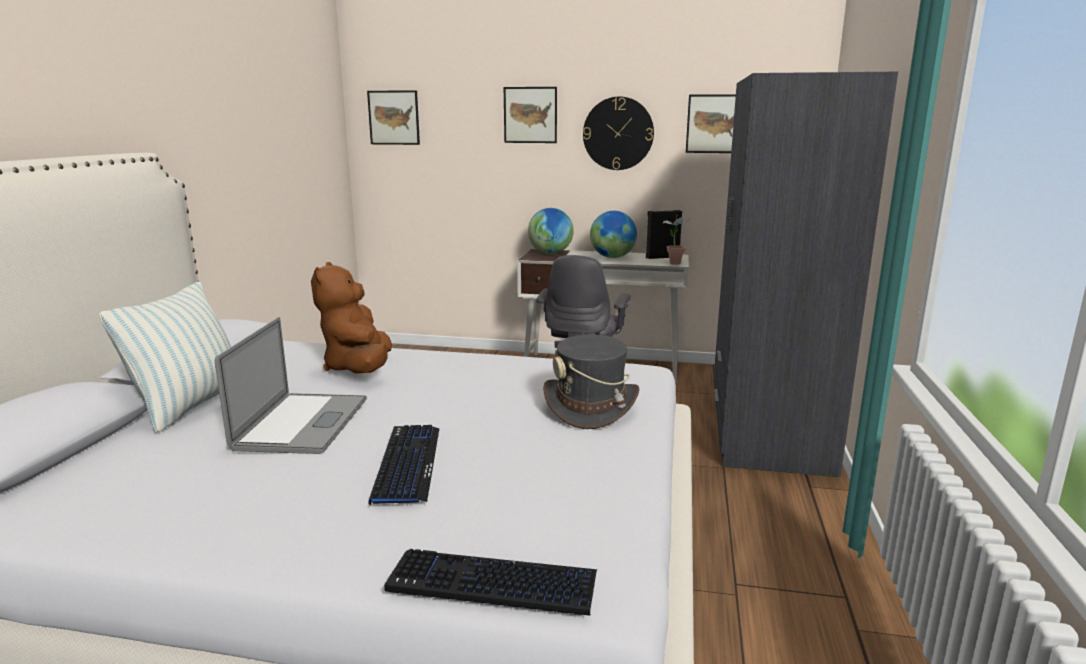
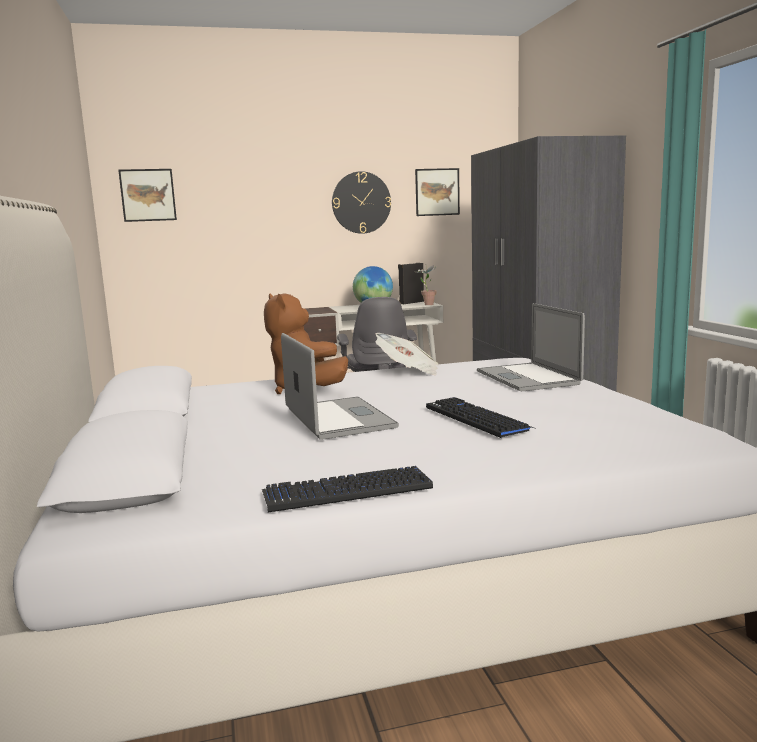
camera: 25 degrees left, 5 degrees down
(190, 406) = (206, 429): pillow -> none
(492, 583) = (654, 448): keyboard -> keyboard (346, 491)
(495, 364) = (408, 371): none -> newspaper
(530, 115) = (283, 189): picture -> none
(550, 253) = (317, 309): globe -> none
(591, 406) = (527, 377): grey hat -> laptop

